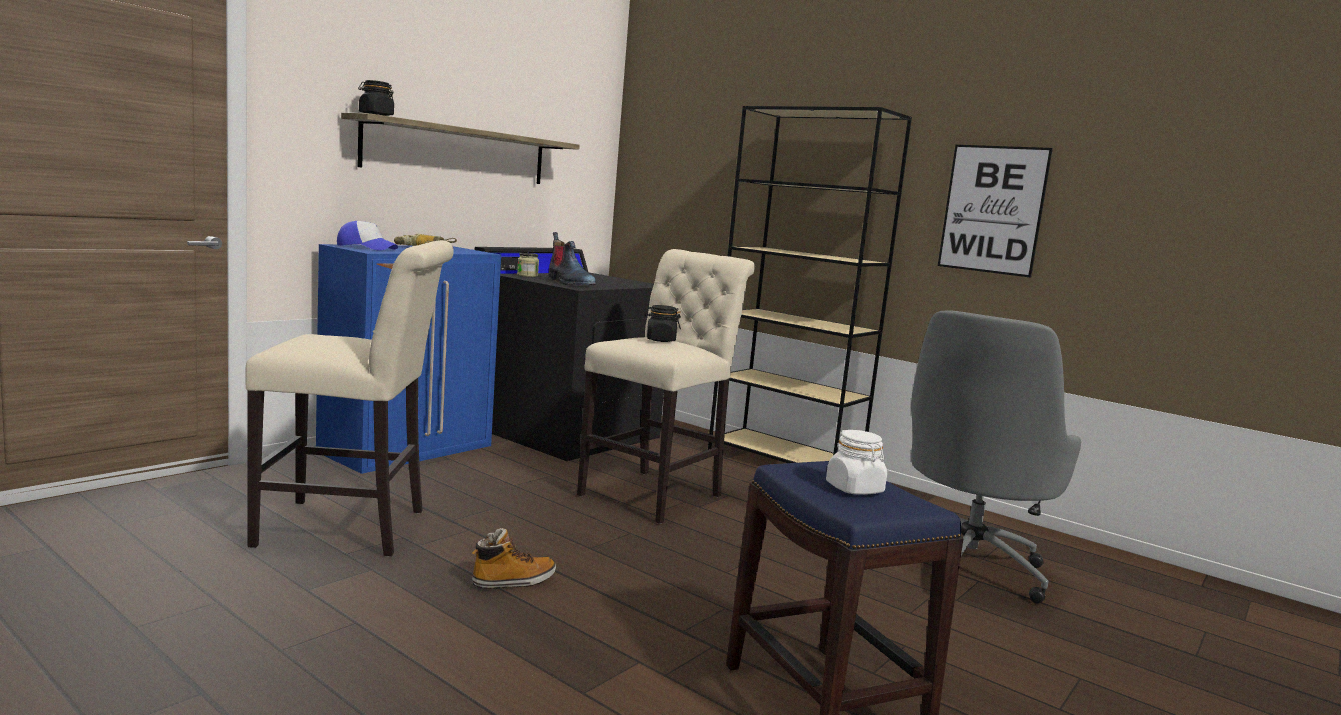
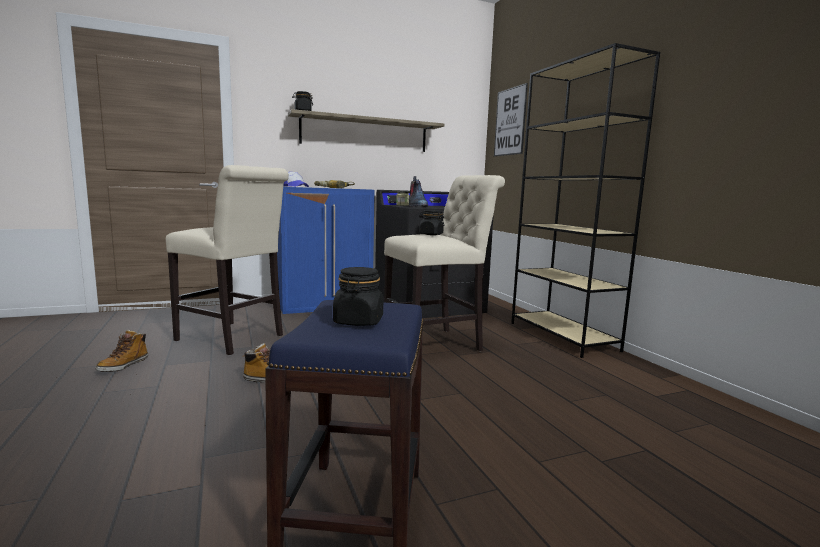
camera: 30 degrees right, 0 degrees up
(235, 604) = (123, 365): none -> boot
(855, 489) = (358, 321): white jar -> black jar
(967, 570) = (644, 438): grey office chair -> none
(993, 209) = (730, 115): picture -> picture (510, 122)

